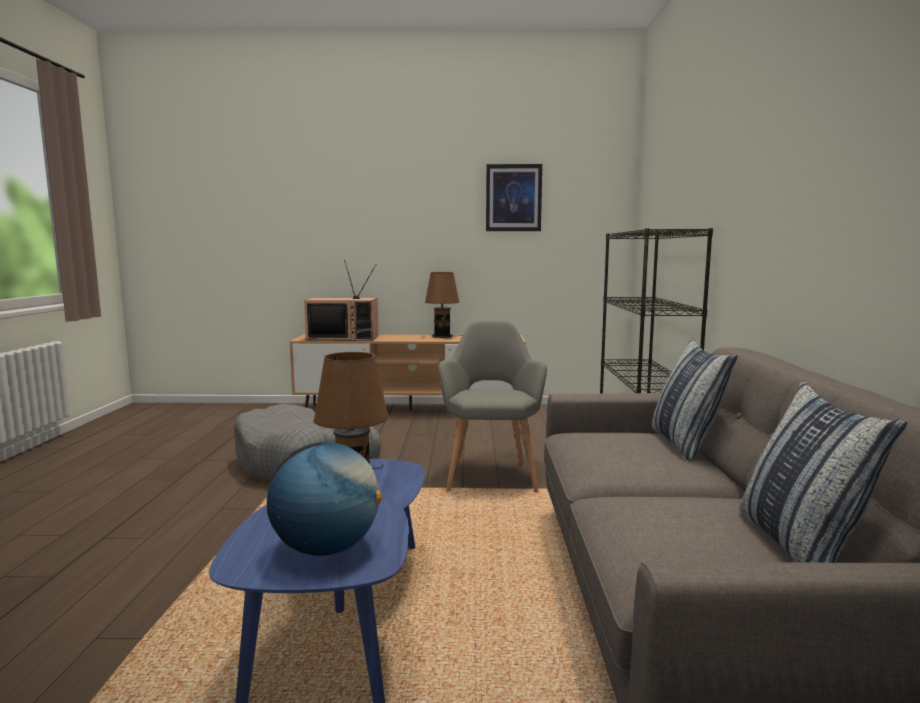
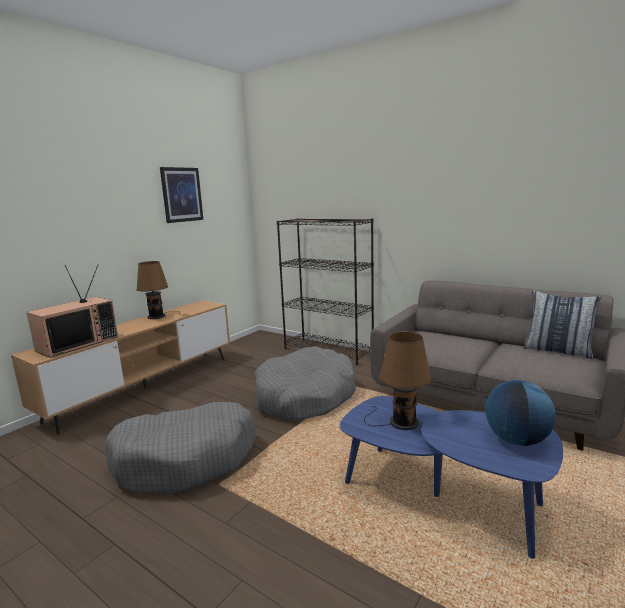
camera: 55 degrees left, 5 degrees up
(491, 473) = (305, 396): grey armchair -> grey dog bed
(685, 444) = (439, 332): pillow -> none

